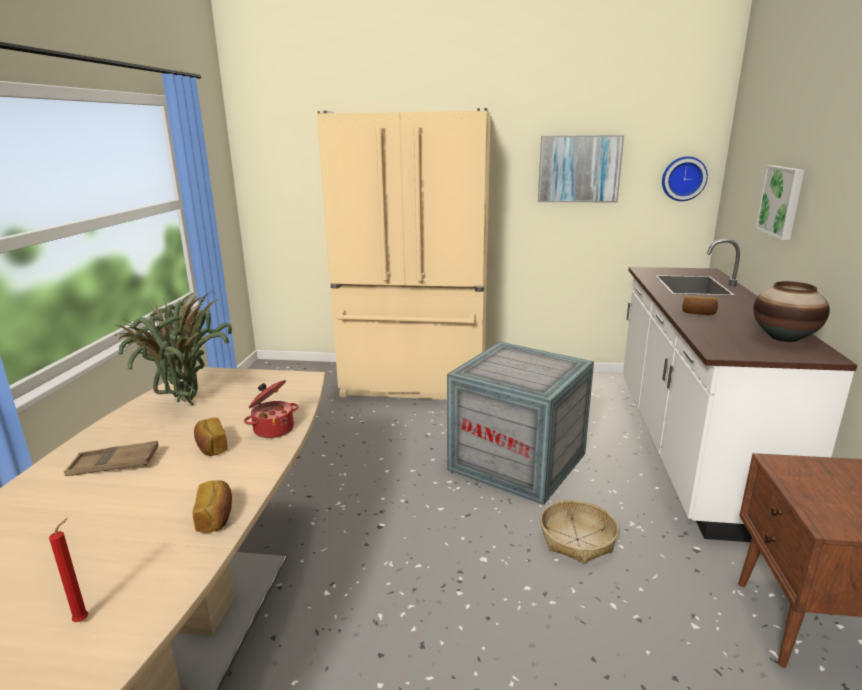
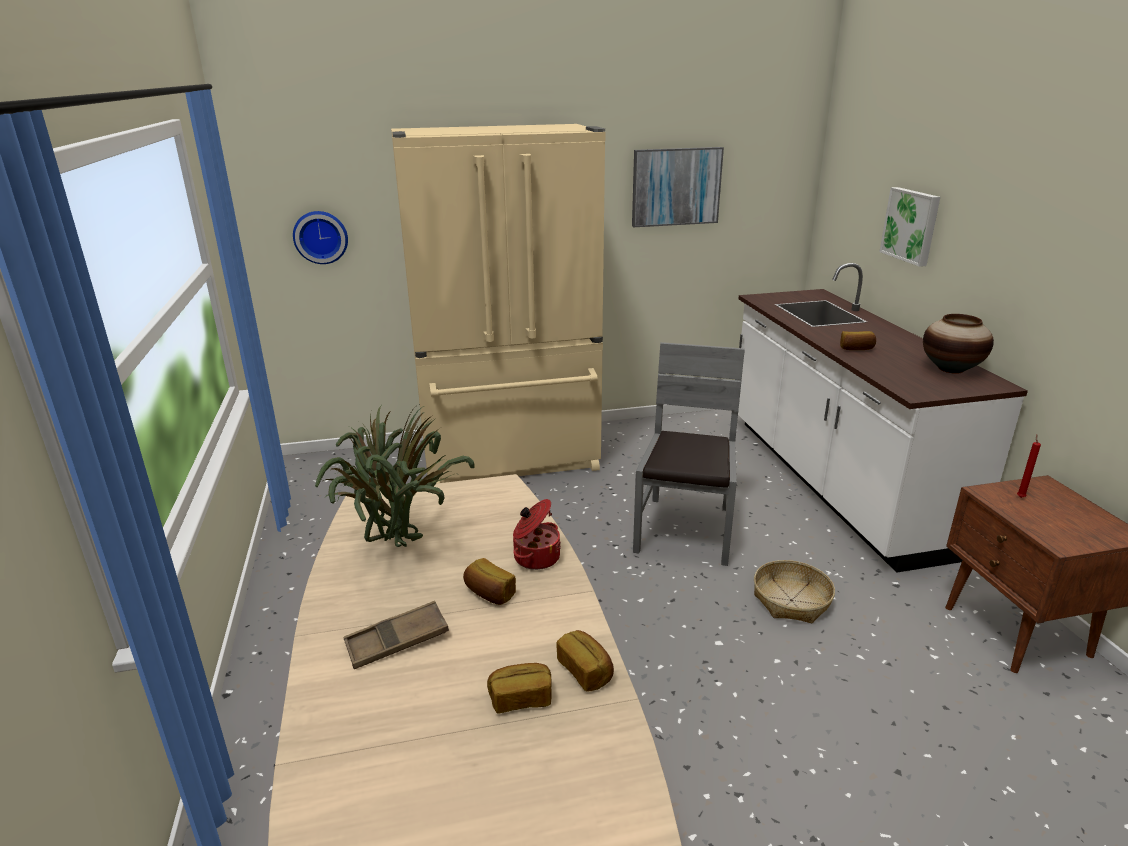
camera: 20 degrees left, 5 degrees up
(84, 619) = (572, 813): red candle -> red candle (1020, 497)
(147, 524) = (521, 698): none -> bread
(519, 462) = (685, 530): crate -> grey chair
(683, 178) = (781, 193): wall clock -> wall clock (321, 237)

